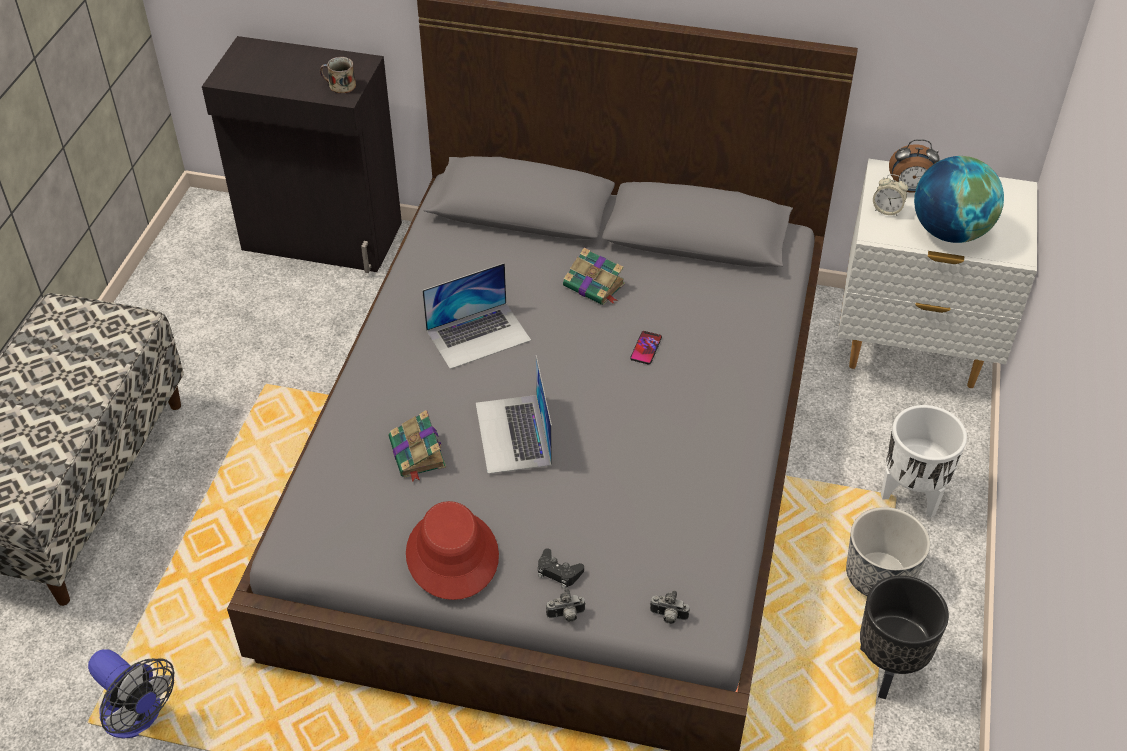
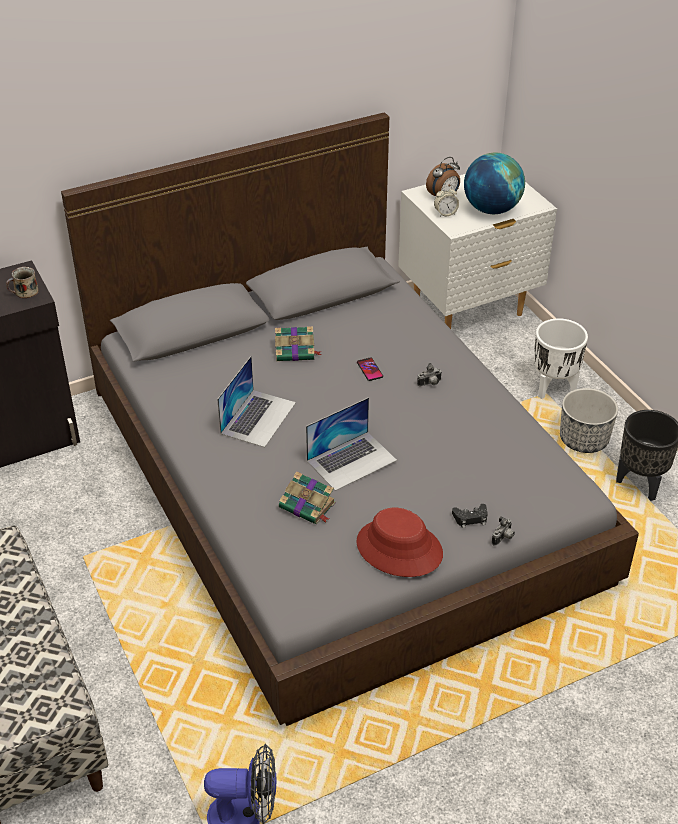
camera: 40 degrees left, 5 degrees down
(513, 434) = (352, 460): laptop -> laptop turned 75 degrees counterclockwise
(668, 617) = (556, 503): camera -> camera (430, 384)

